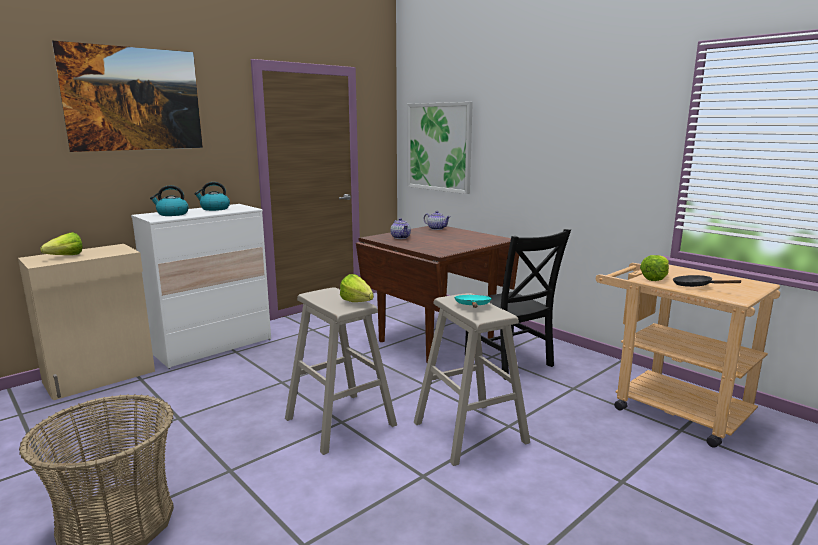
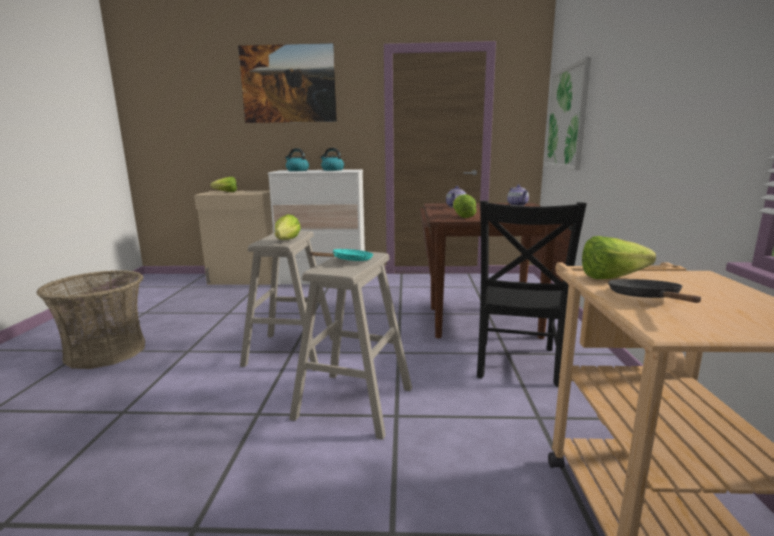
camera: 45 degrees right, 0 degrees up
(441, 247) = (462, 216): none -> lettuce

